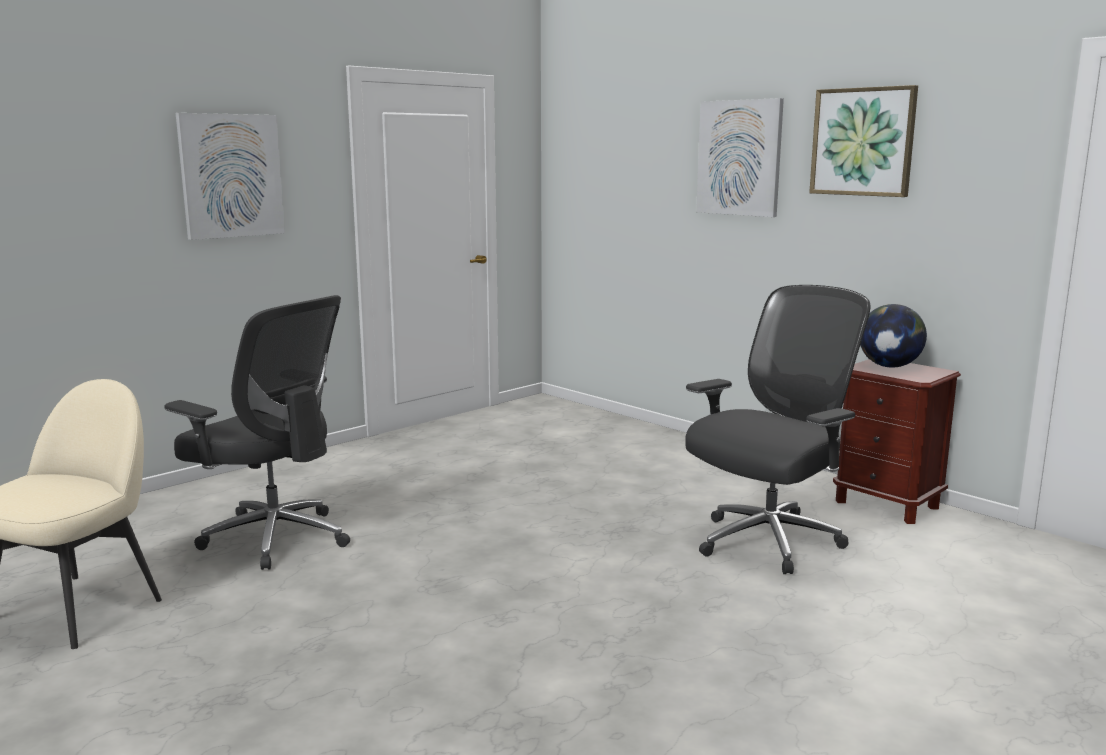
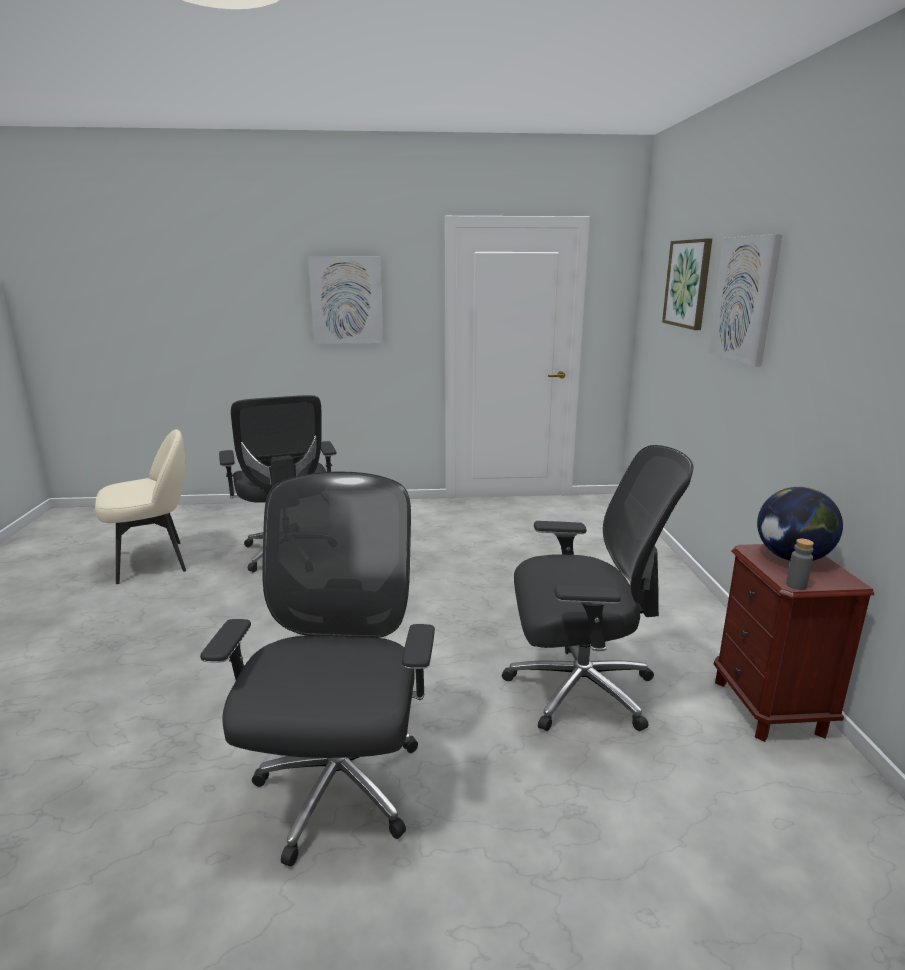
camera: 40 degrees right, 5 degrees up
(721, 676) = (340, 787): none -> office chair
(863, 142) = (837, 288): picture -> picture (688, 283)
(924, 379) = (796, 585): none -> grey bottle

